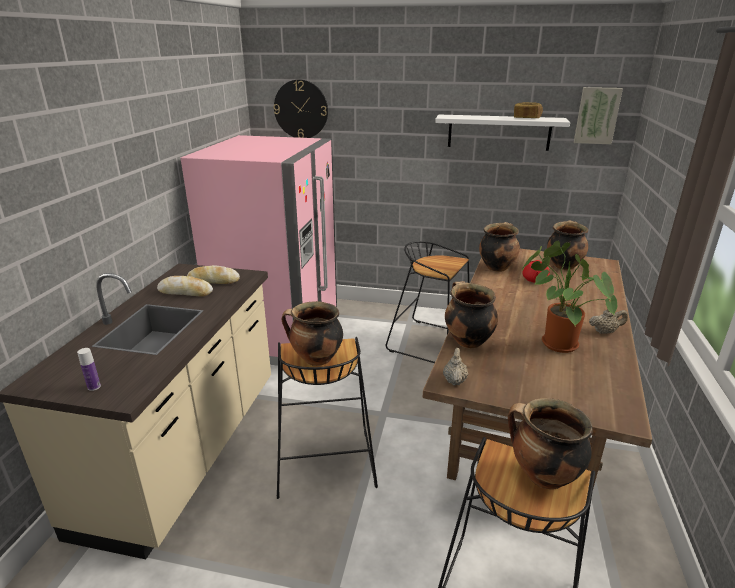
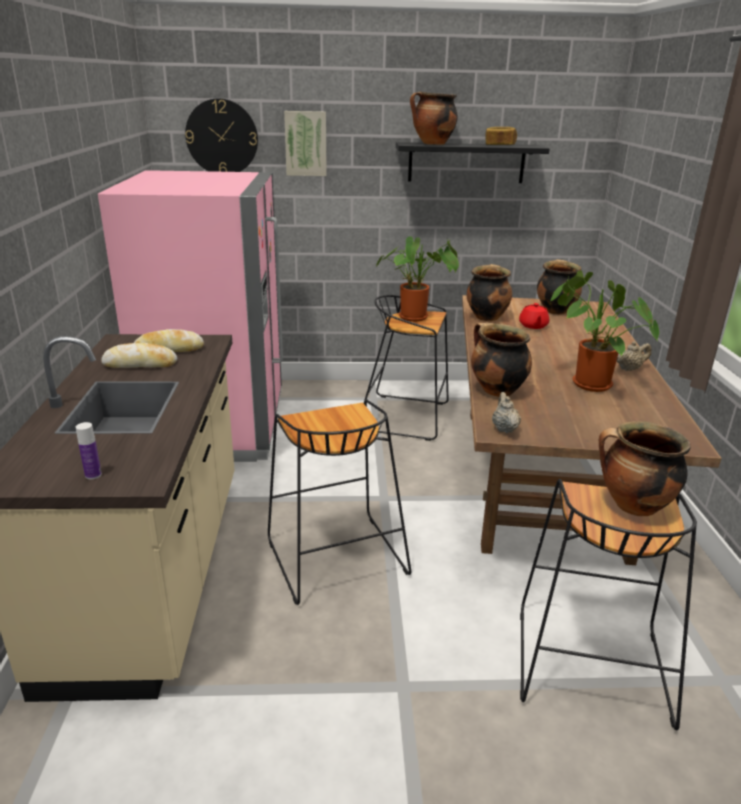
camera: 15 degrees left, 0 degrees up
(315, 359) = (330, 428): cooking pot -> cooking pot (432, 144)
(440, 262) = (416, 317): none -> potted plant
(499, 132) = (466, 163): white shelf -> black shelf
(597, 115) = (572, 142): picture -> picture (306, 143)

